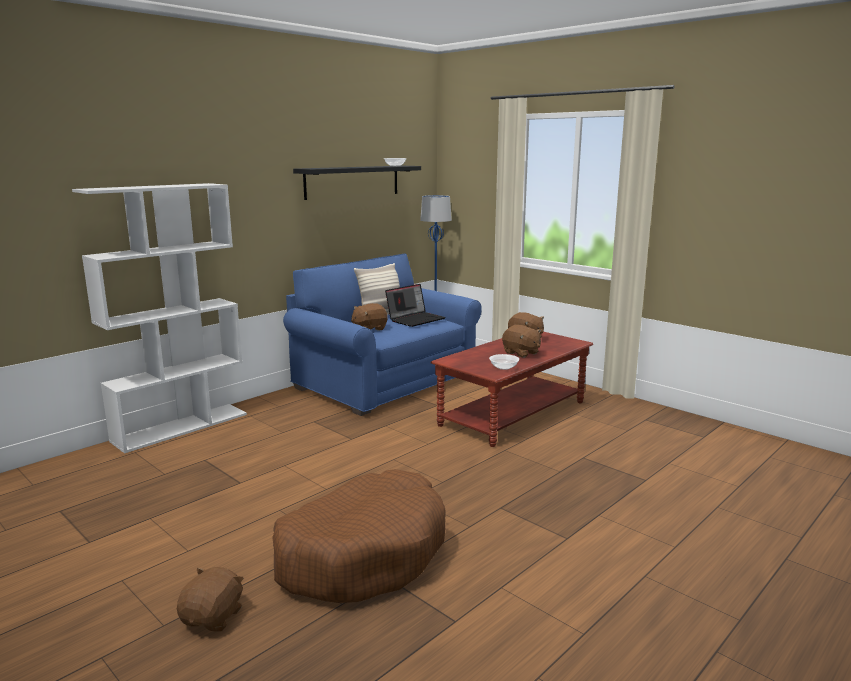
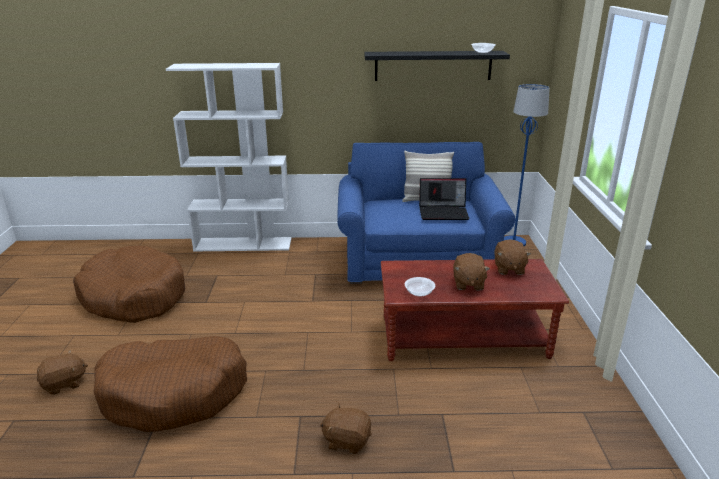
camera: 45 degrees right, 10 degrees up
(130, 515) = (134, 296): none -> brown dog bed
(369, 329) = (389, 210): brown plush toy -> brown plush toy (347, 440)

